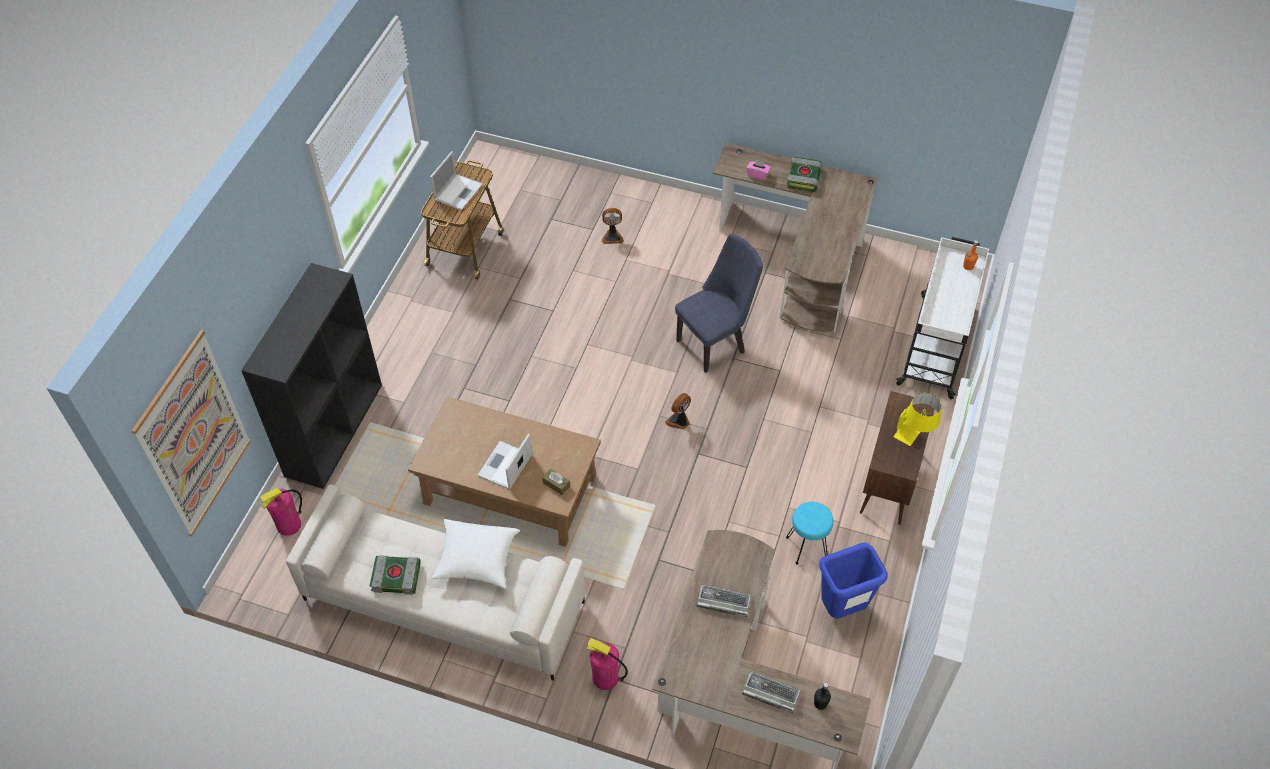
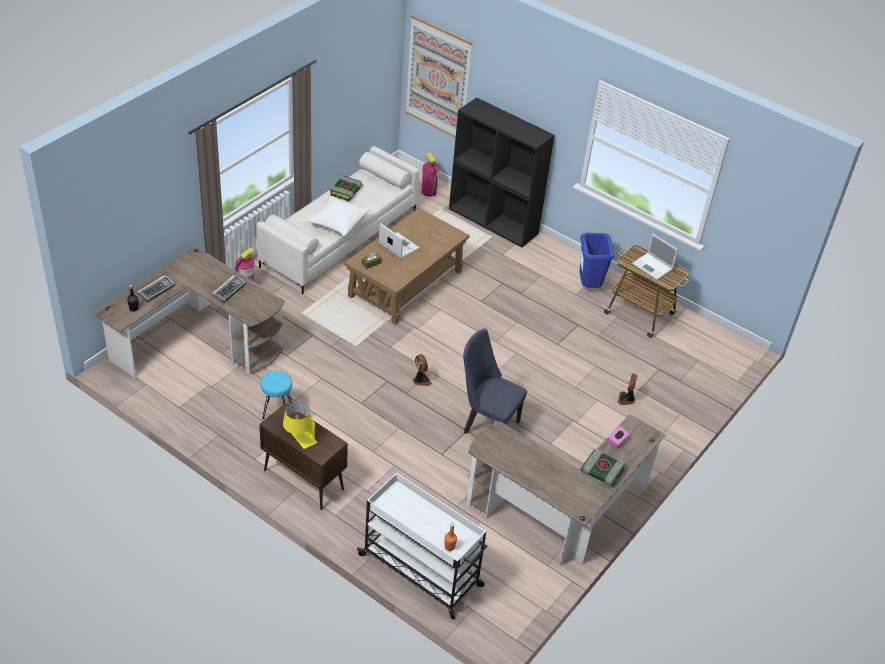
camera: 105 degrees right, 10 degrees down
(715, 343) = (487, 425): blue chair -> blue chair turned 135 degrees clockwise
(842, 608) = (219, 411): blue trash can -> blue trash can (588, 286)

